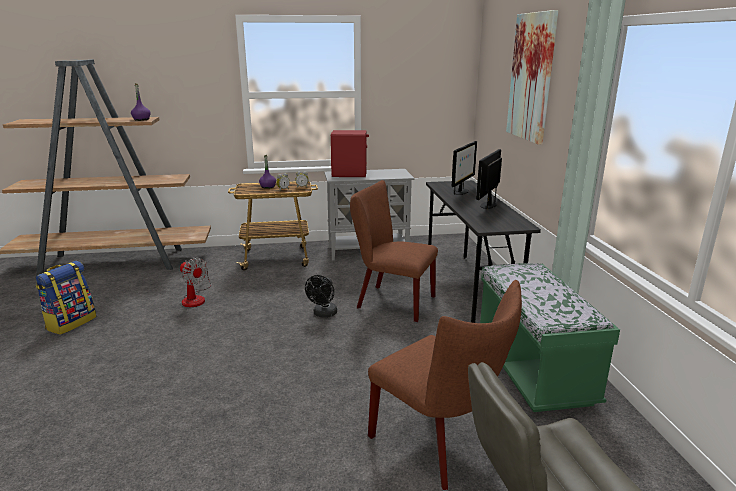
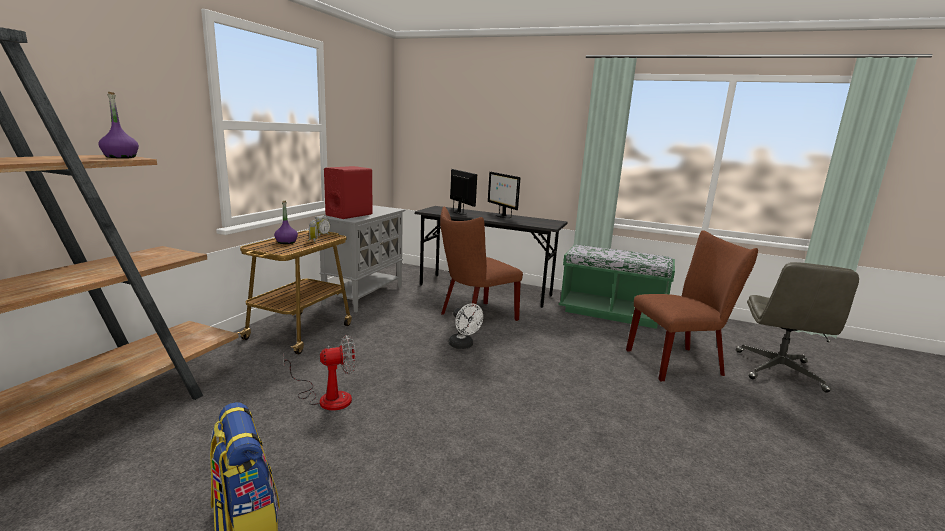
camera: 60 degrees left, 5 degrees down
(323, 314) = (463, 345): black fan -> white fan
(531, 77) = (501, 114): picture -> none

